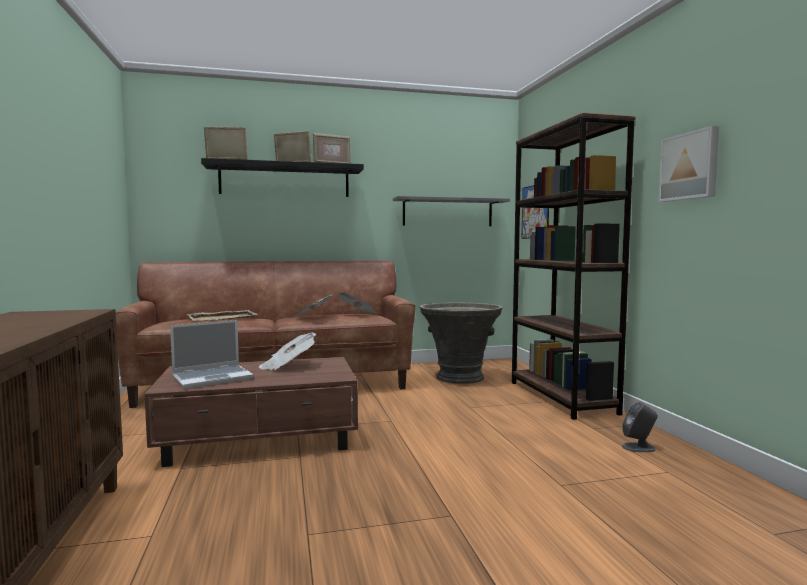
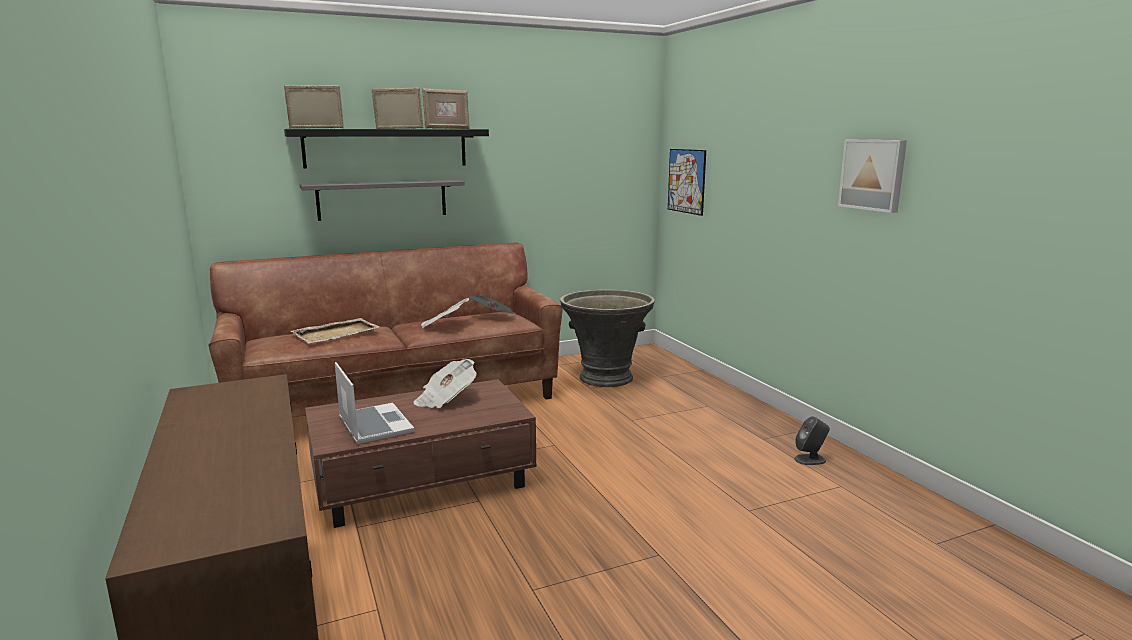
camera: 10 degrees left, 10 degrees up
(213, 378) = (373, 425): laptop -> laptop turned 75 degrees counterclockwise
(447, 212) = (583, 179): grey shelf -> grey shelf (382, 199)
(561, 397) = (721, 399): brown bookcase -> none

